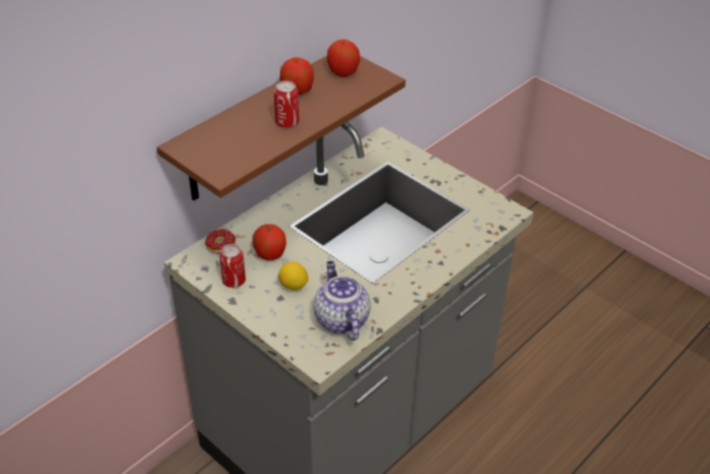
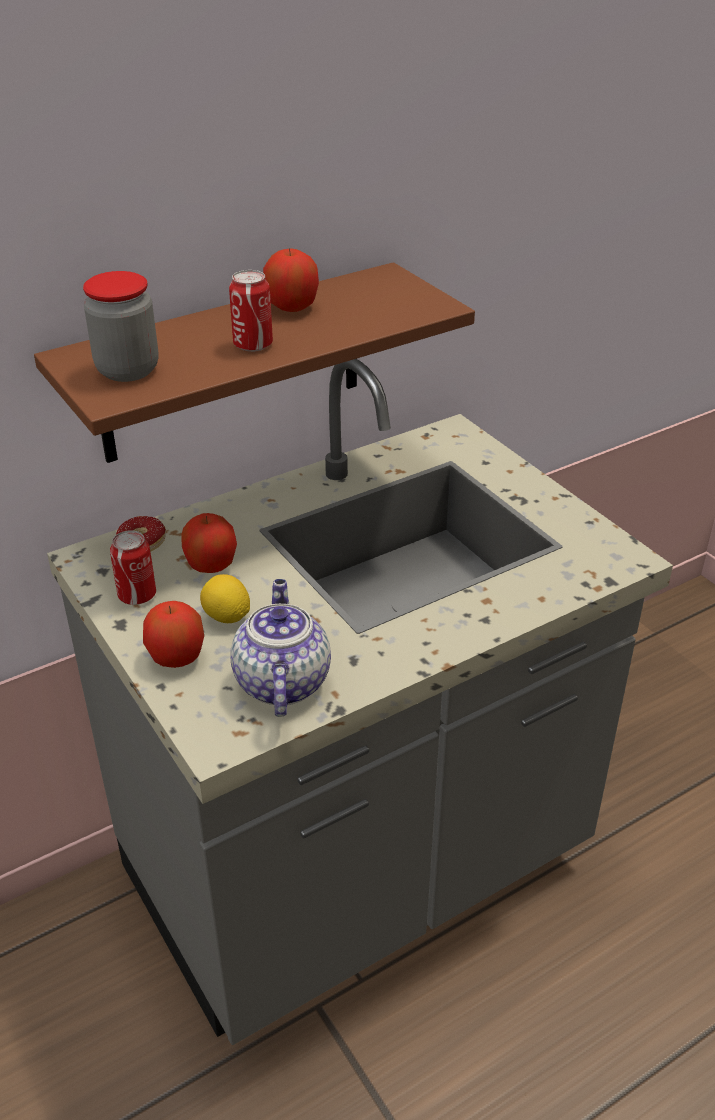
camera: 15 degrees right, 5 degrees down
(222, 151) = (128, 370): none -> jar
(343, 72) = (377, 292): apple -> apple (176, 657)

